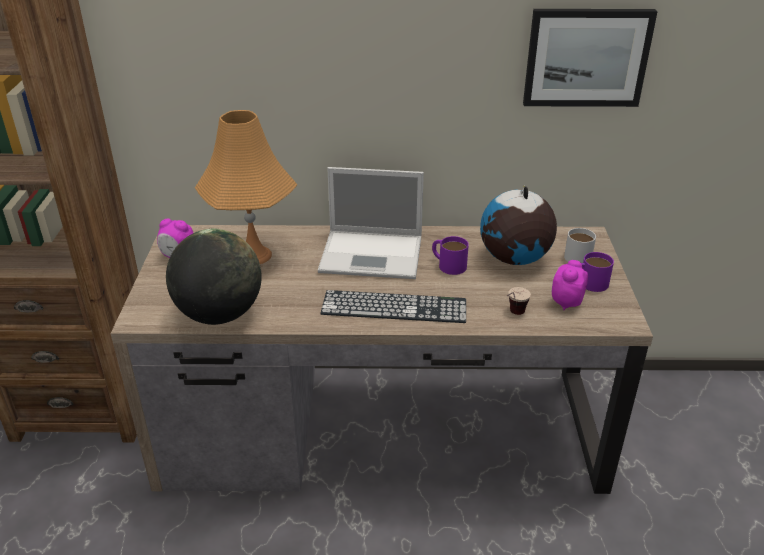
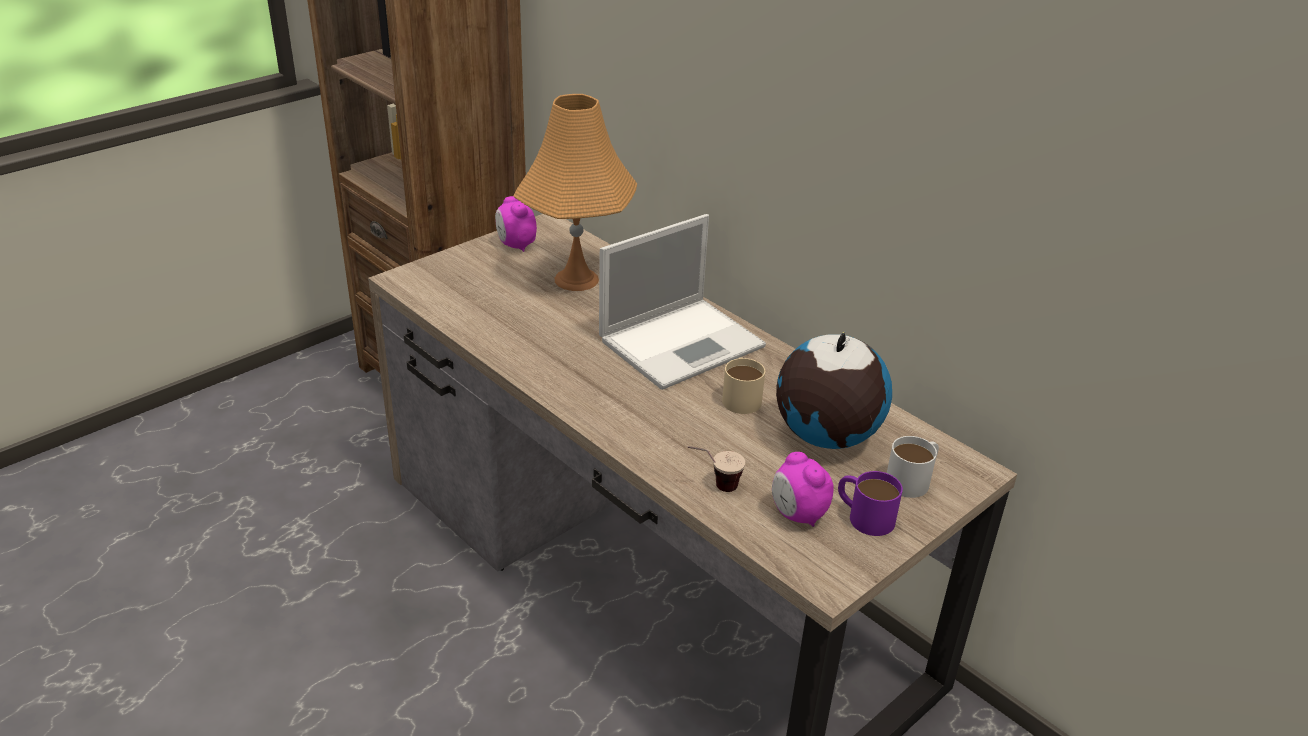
camera: 45 degrees right, 0 degrees up
(220, 314) = (463, 313): globe -> none
(373, 254) = (683, 342): laptop -> laptop turned 90 degrees counterclockwise
(394, 307) = (613, 400): keyboard -> none
(448, 264) = (741, 396): purple mug -> beige mug
(566, 302) = (797, 515): alarm clock -> alarm clock turned 105 degrees counterclockwise
(586, 57) = (1028, 188): picture -> none

